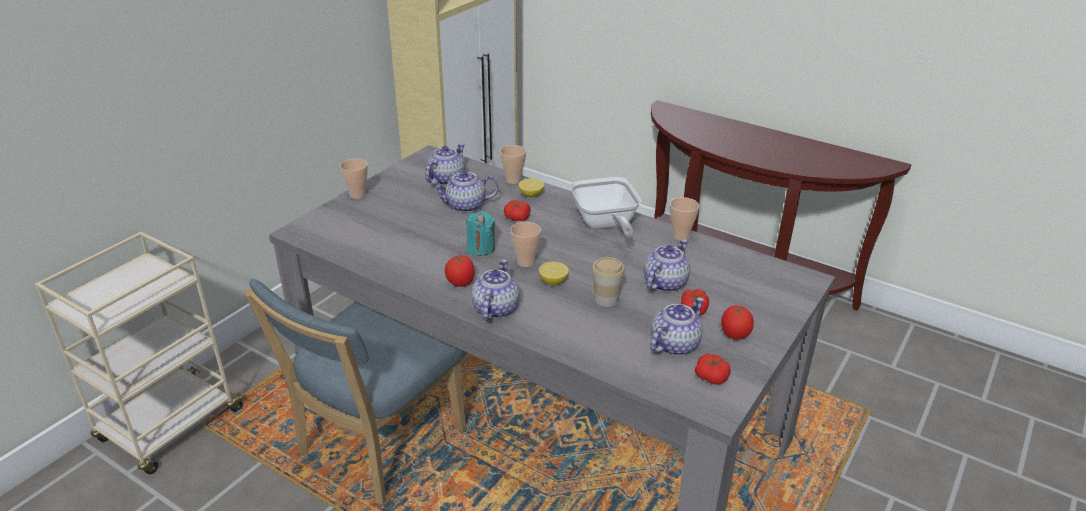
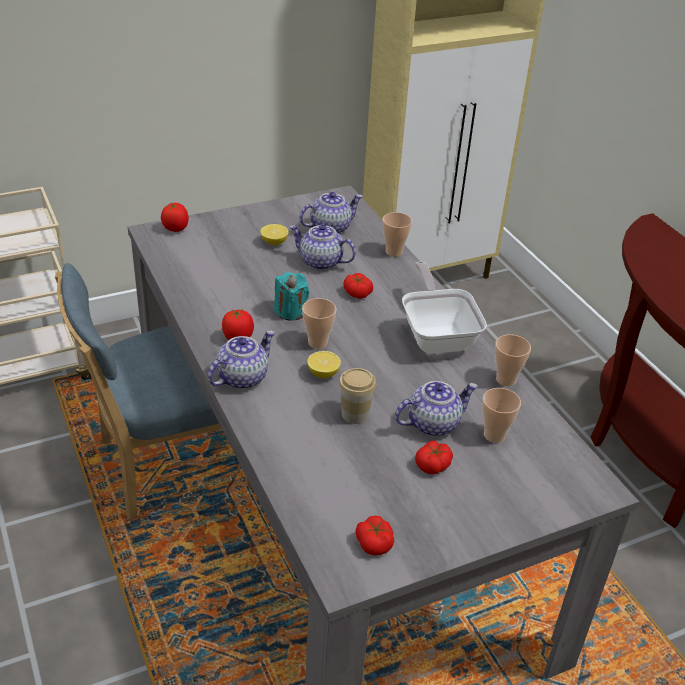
camera: 30 degrees right, 5 degrees up
(357, 195) = (235, 215): cup -> cup (494, 435)
(531, 195) = (395, 274): lemon -> lemon (274, 242)
(605, 225) = (437, 335): frying pan -> frying pan turned 150 degrees clockwise
(674, 344) = (373, 492): teapot -> none
(734, 334) = (447, 511): tomato -> tomato (175, 228)

